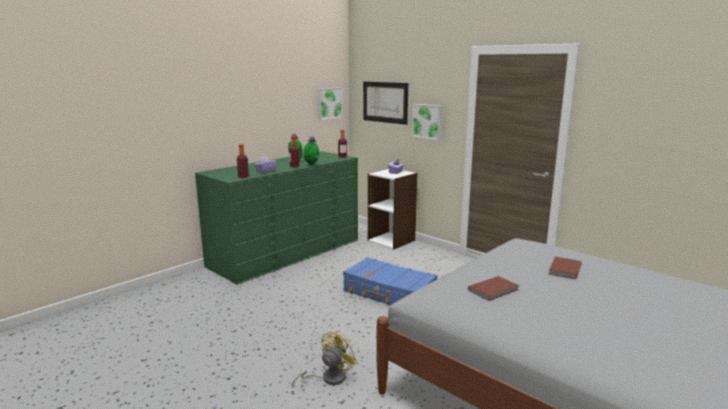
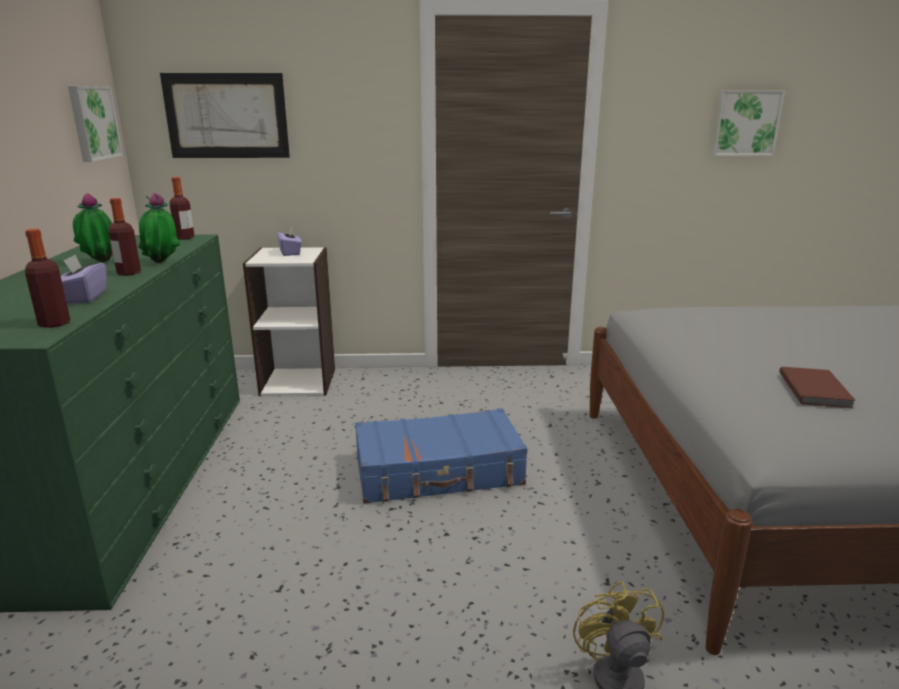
camera: 45 degrees left, 5 degrees up
(427, 121) = (336, 147): picture -> picture (745, 123)
(563, 269) = (783, 332): brown book -> none

